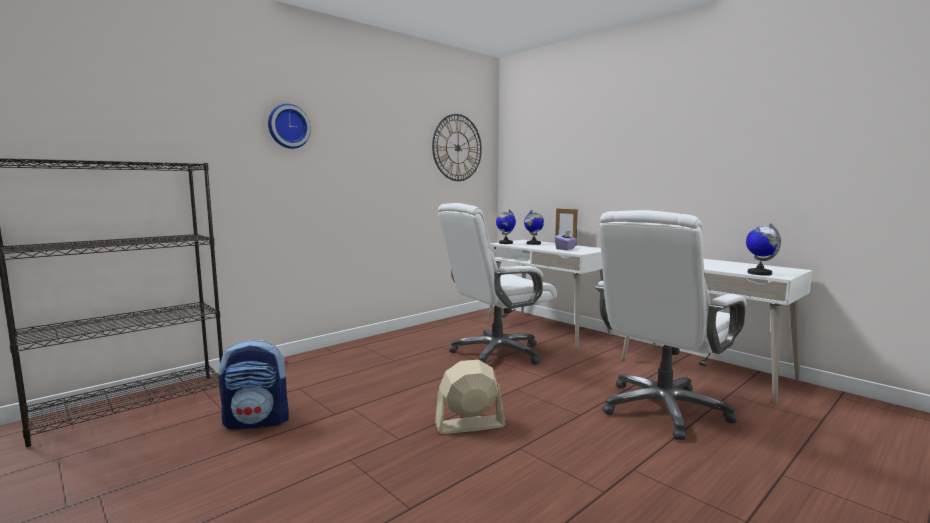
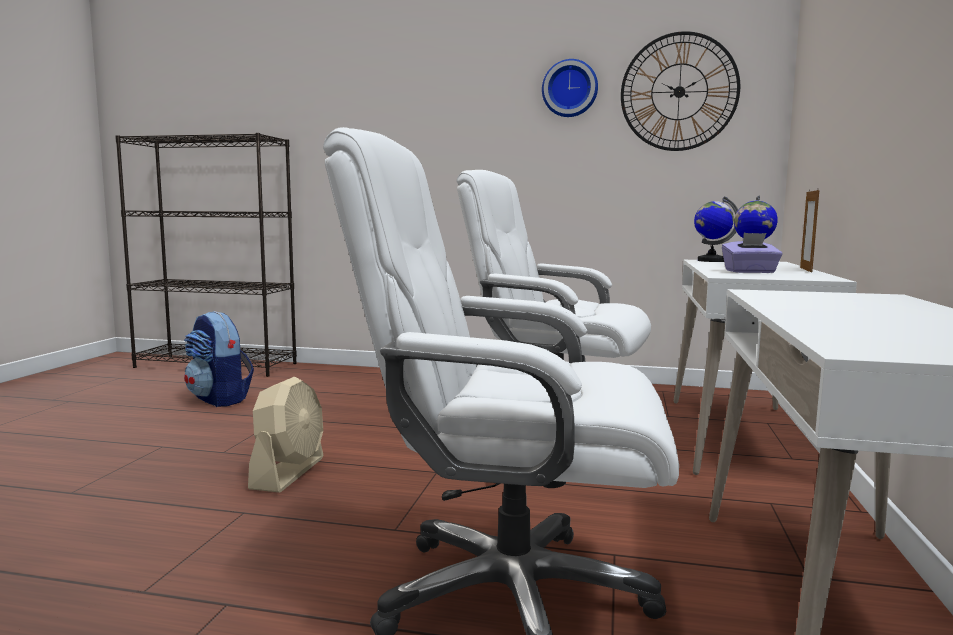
camera: 55 degrees right, 0 degrees up
(288, 126) = (392, 88): wall clock -> wall clock (570, 89)
(469, 425) = (288, 473): beige fan -> beige fan turned 60 degrees clockwise
(759, 273) = (849, 339): globe -> none

